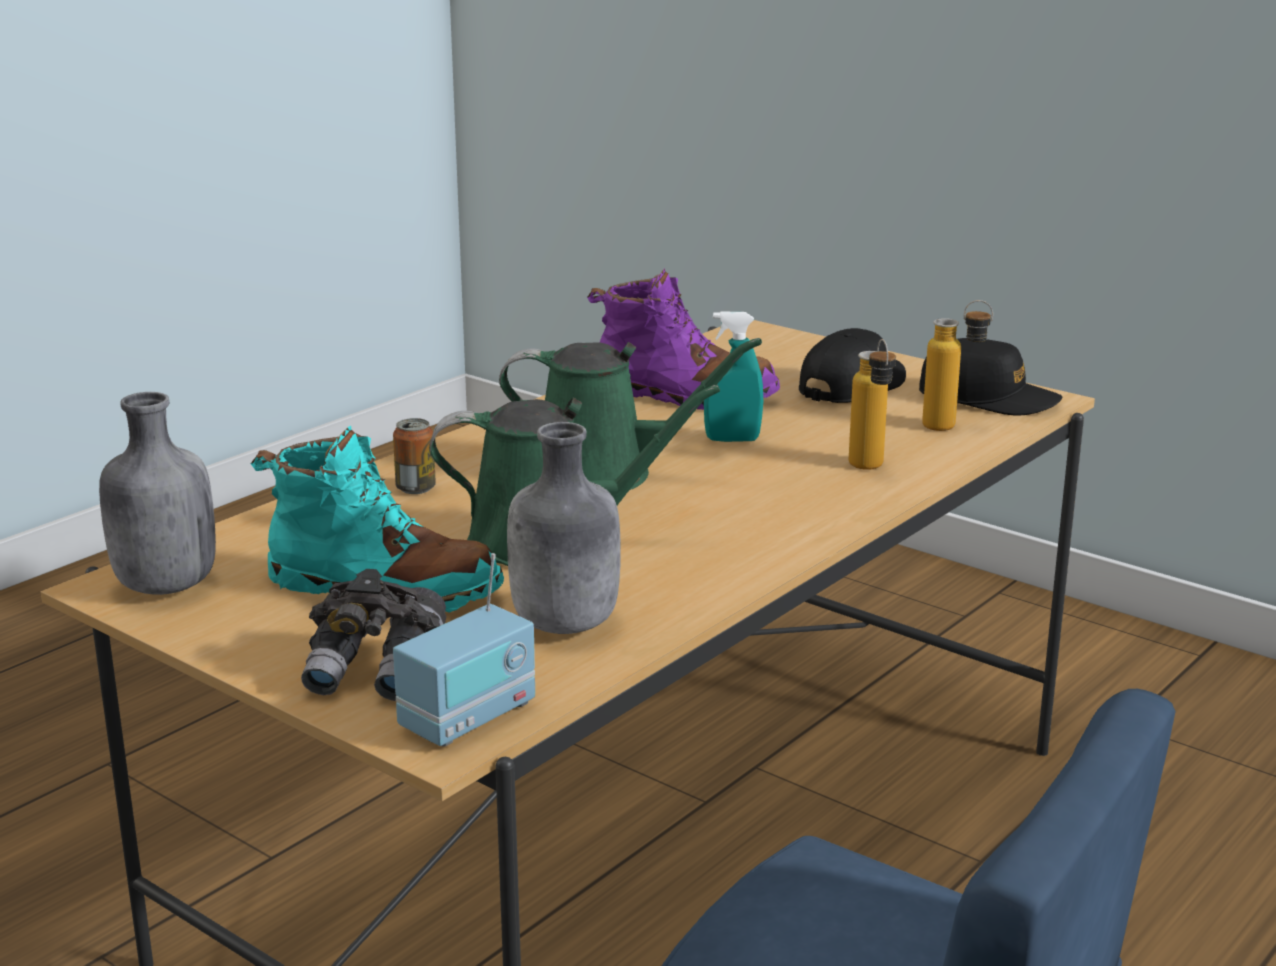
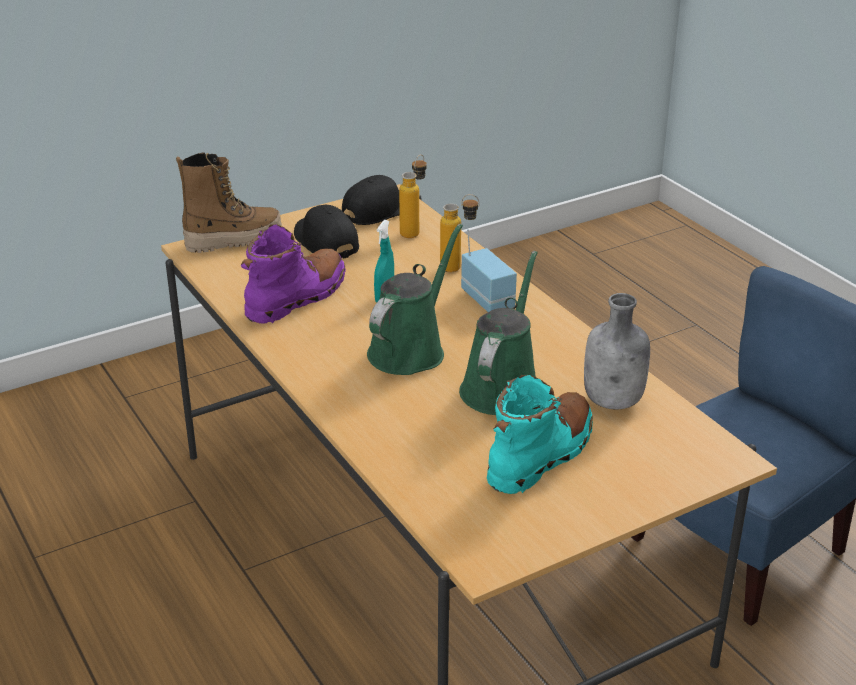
camera: 70 degrees left, 10 degrees up
(164, 586) = (494, 541): grey bottle -> none
(377, 671) = (646, 470): grey binoculars -> none
(416, 488) = (389, 421): can -> none
(469, 718) = (709, 448): radio -> radio (488, 300)
(797, 343) = (233, 240): none -> boot

